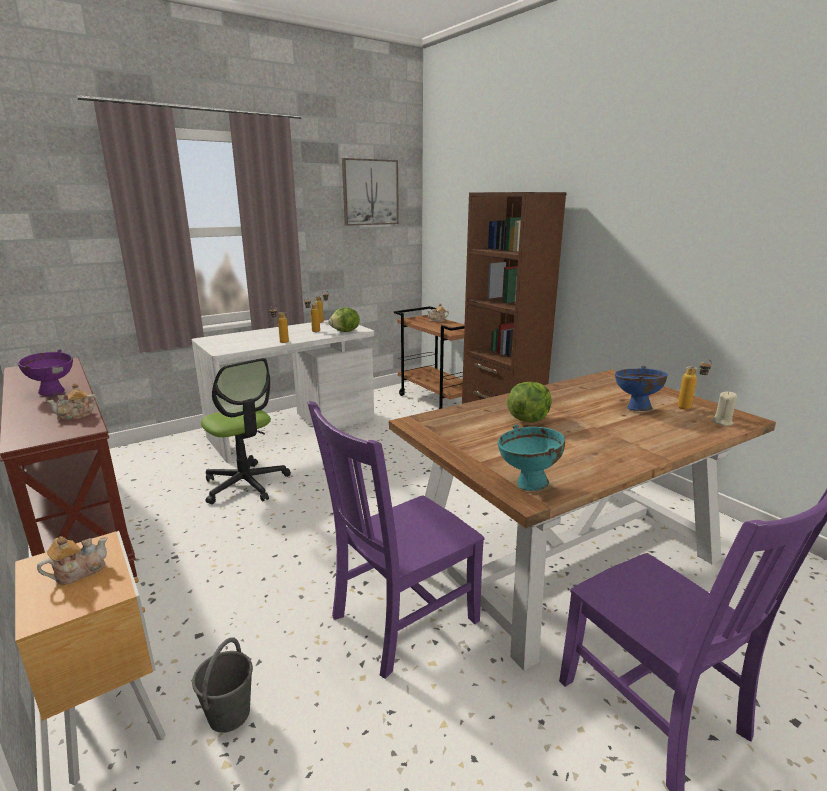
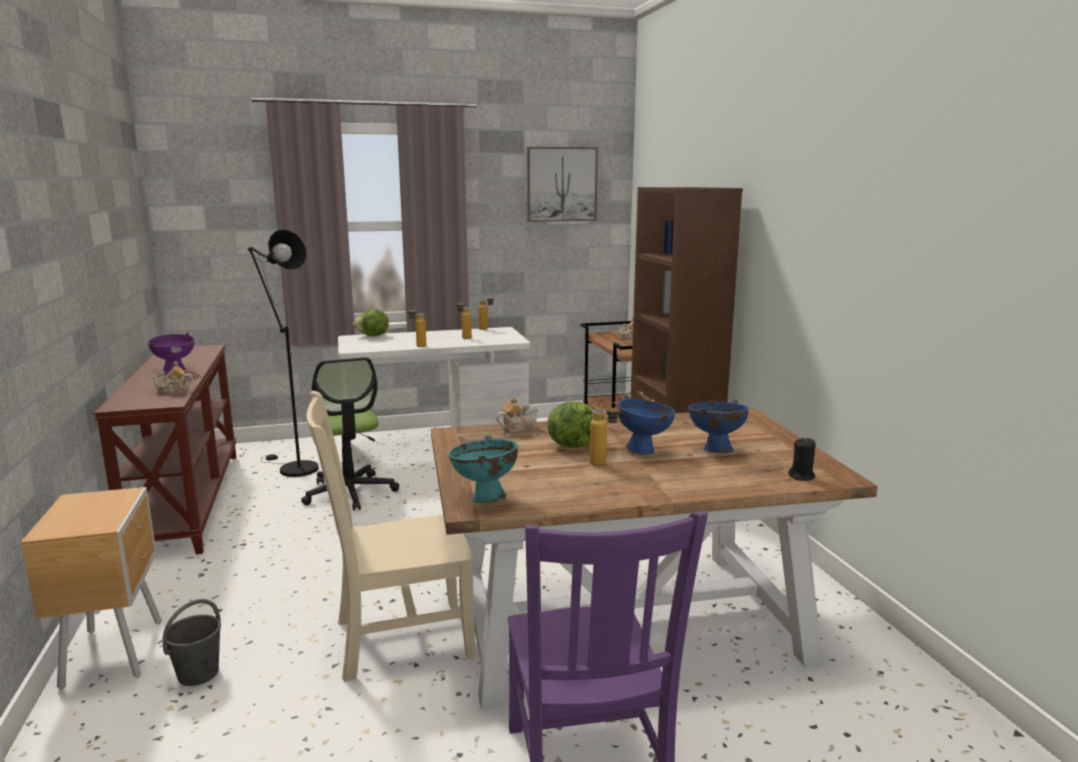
camera: 20 degrees right, 5 degrees down
(78, 572) = (94, 509): teapot -> teapot (517, 429)
(171, 469) = (293, 468): none -> black floor lamp
(345, 332) = (496, 341): lettuce -> lettuce (373, 336)
(400, 620) = (398, 639): purple chair -> beige chair
(586, 416) = (643, 450): none -> blue bowl
(690, 408) = (785, 458): bottle -> bottle (604, 464)
(722, 422) = (801, 476): beige candle -> black candle

